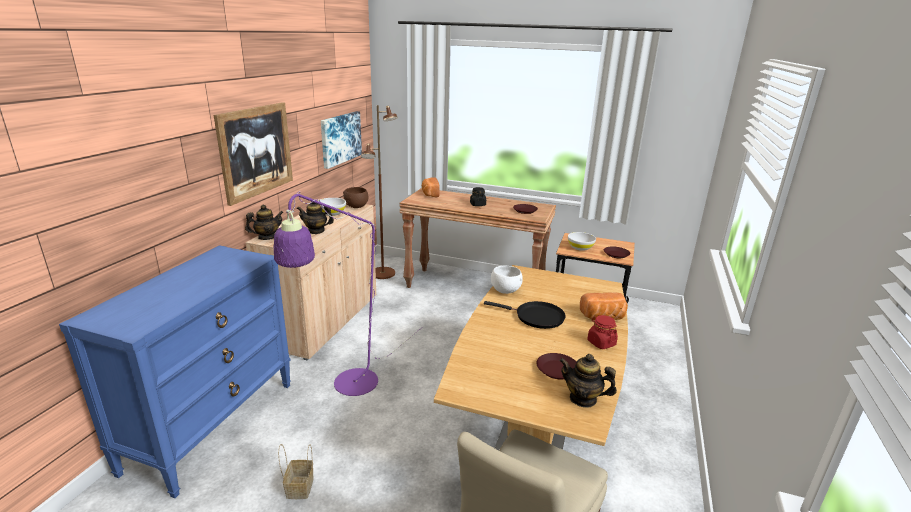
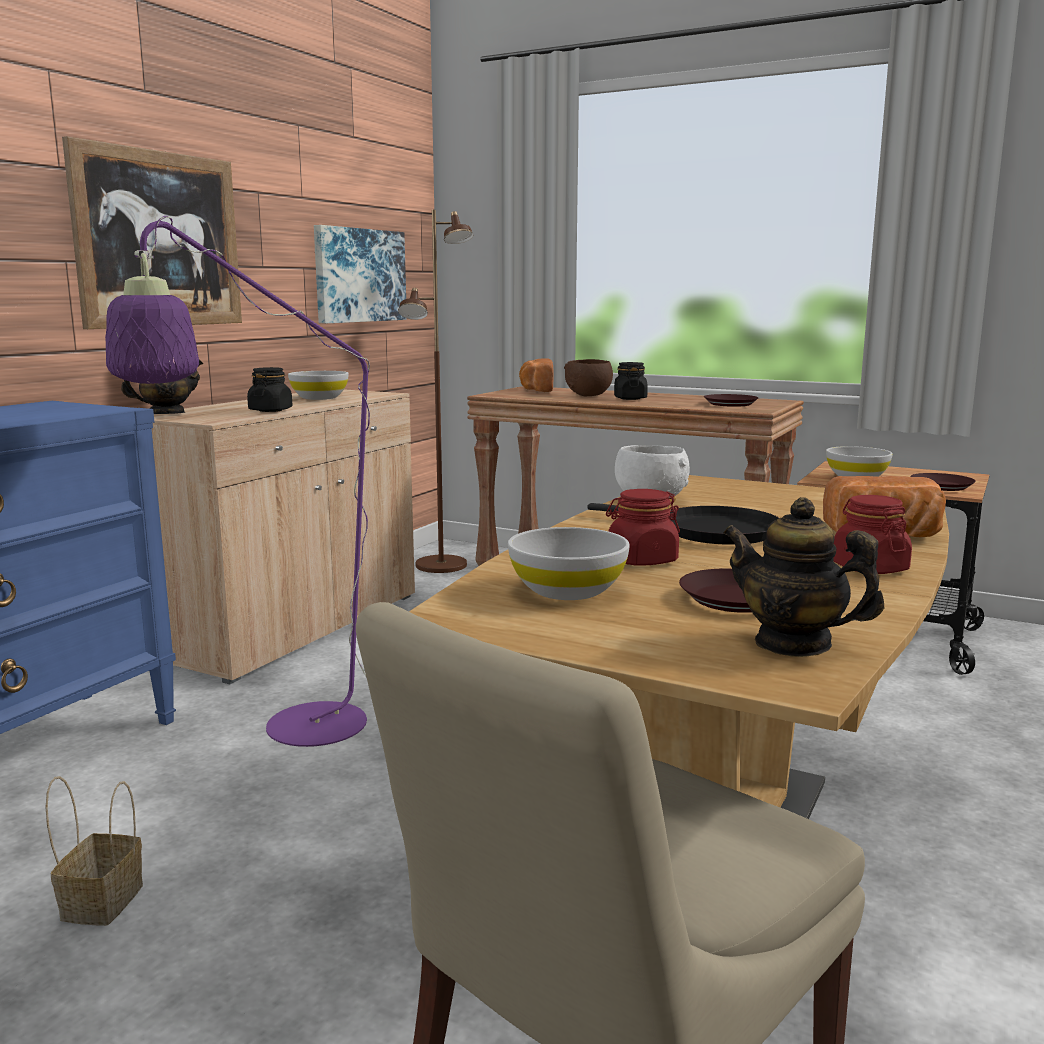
camera: 10 degrees right, 10 degrees down
(316, 231) = (270, 410): teapot -> black jar
(356, 206) = (375, 393): brown bowl -> brown bowl (589, 395)
(493, 368) = (567, 591): none -> white bowl
(515, 342) = (642, 560): none -> red jar

